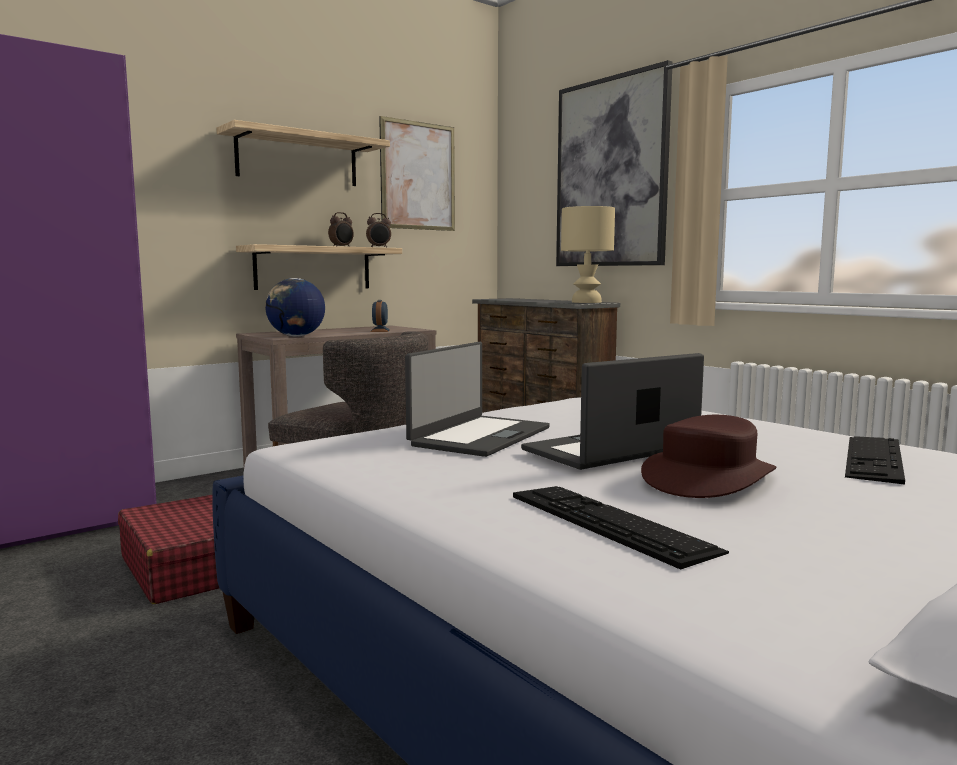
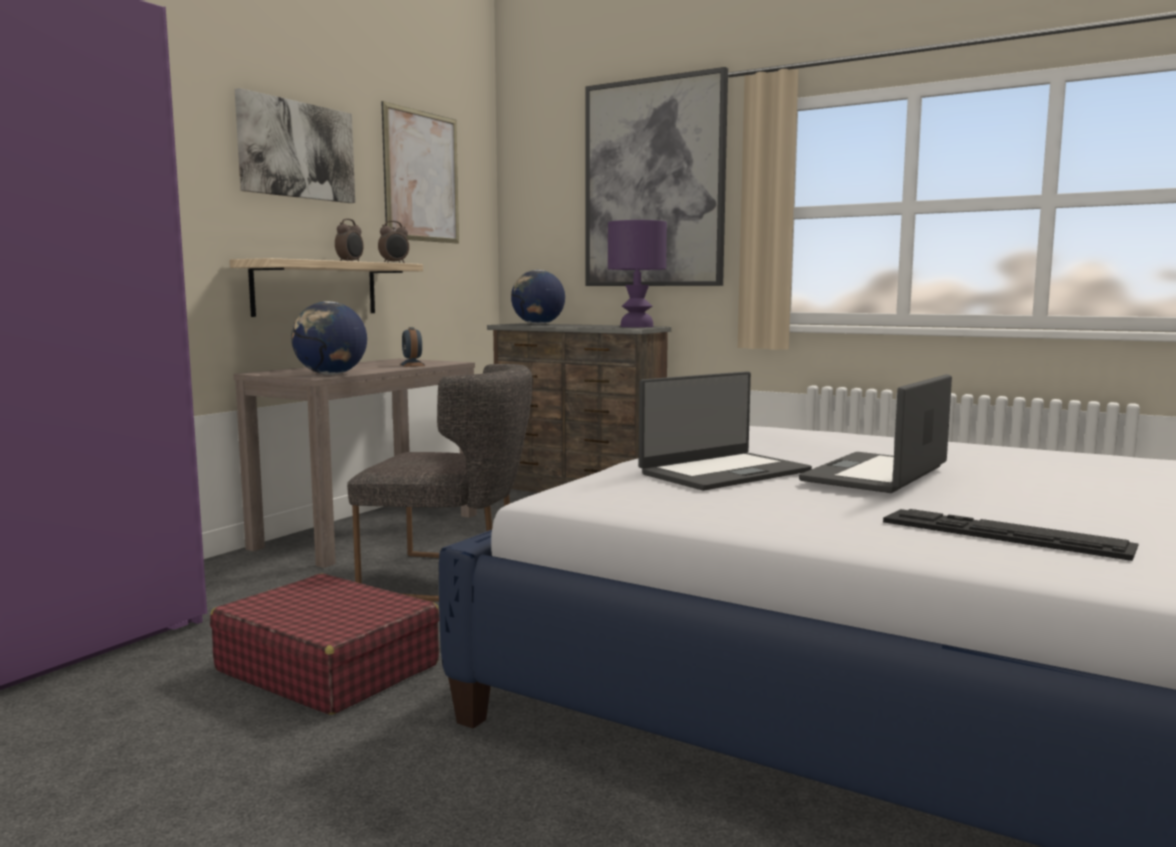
camera: 20 degrees left, 0 degrees up
(297, 159) = (296, 150): shelf -> picture
(479, 436) = (723, 472): laptop -> laptop turned 45 degrees clockwise
(514, 299) = (538, 324): none -> globe
(585, 302) = (636, 326): beige table lamp -> purple table lamp
(707, 477) = (1001, 490): brown hat -> none
(873, 458) = (1082, 464): keyboard -> none

